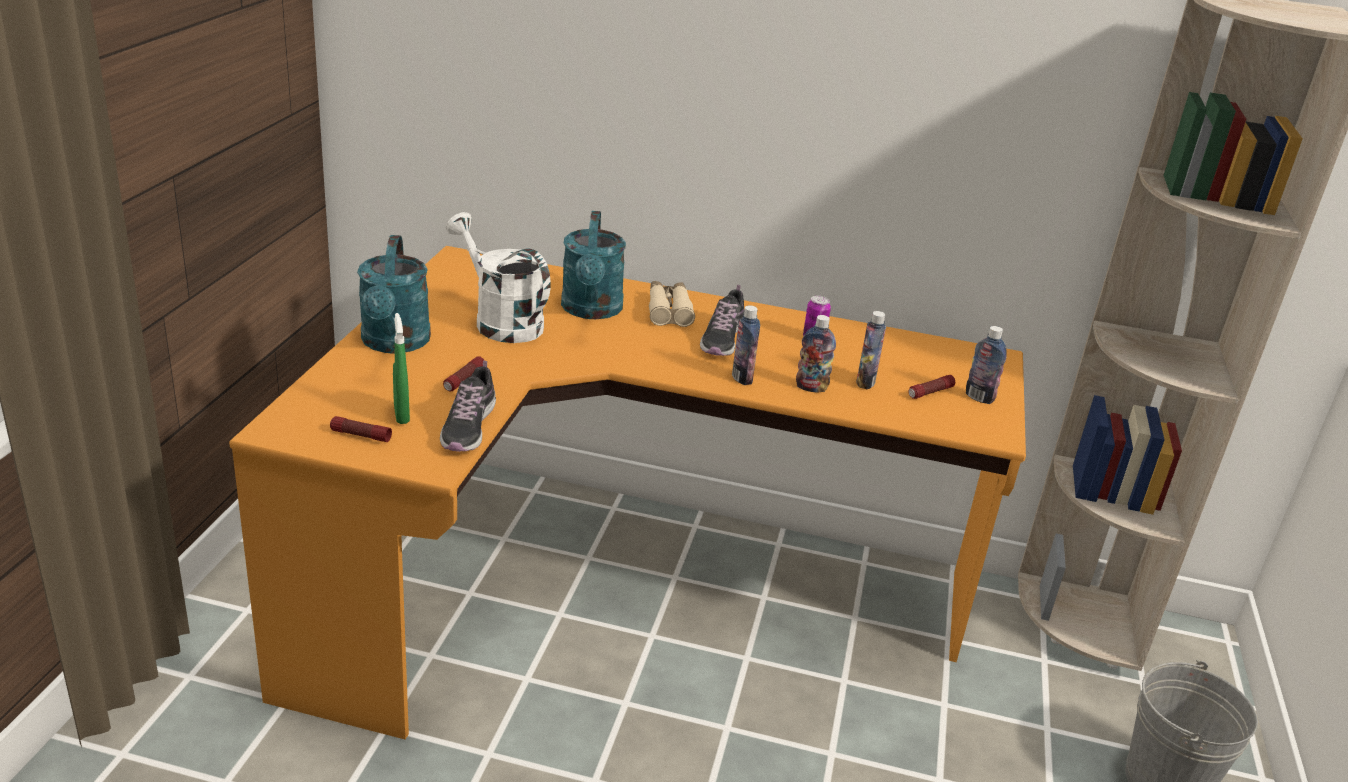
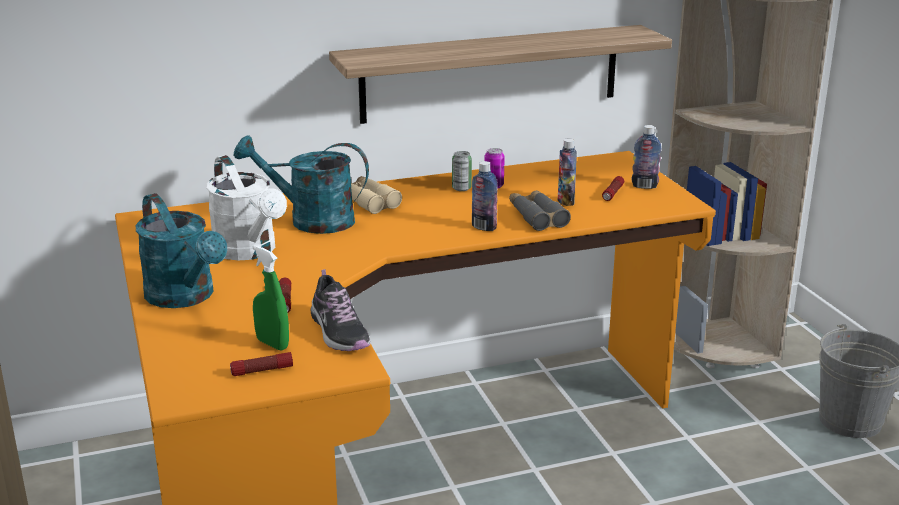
camera: 30 degrees left, 5 degrees down
(500, 321) = (250, 251): white watering can -> white watering can turned 135 degrees counterclockwise
(591, 311) = (310, 220): turquoise watering can -> turquoise watering can turned 135 degrees clockwise
(722, 339) = (433, 207): shoe -> none
(777, 329) = (461, 188): none -> can
(811, 387) = (537, 217): bottle -> grey binoculars
(862, 212) = (491, 73): none -> shelf

